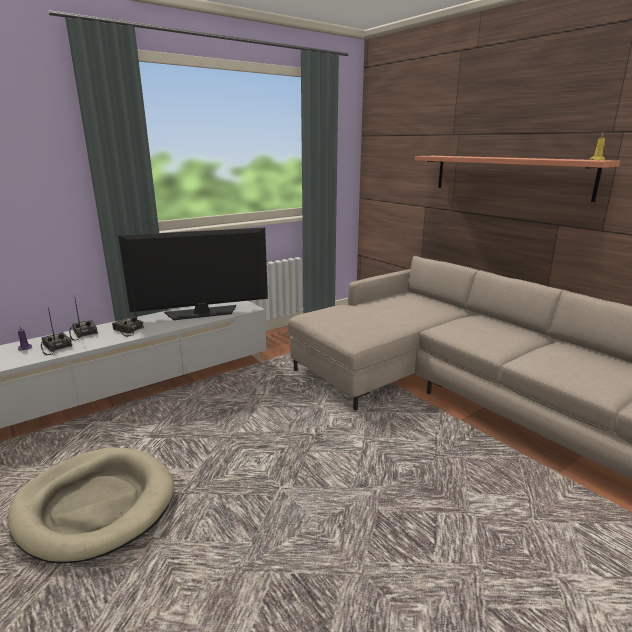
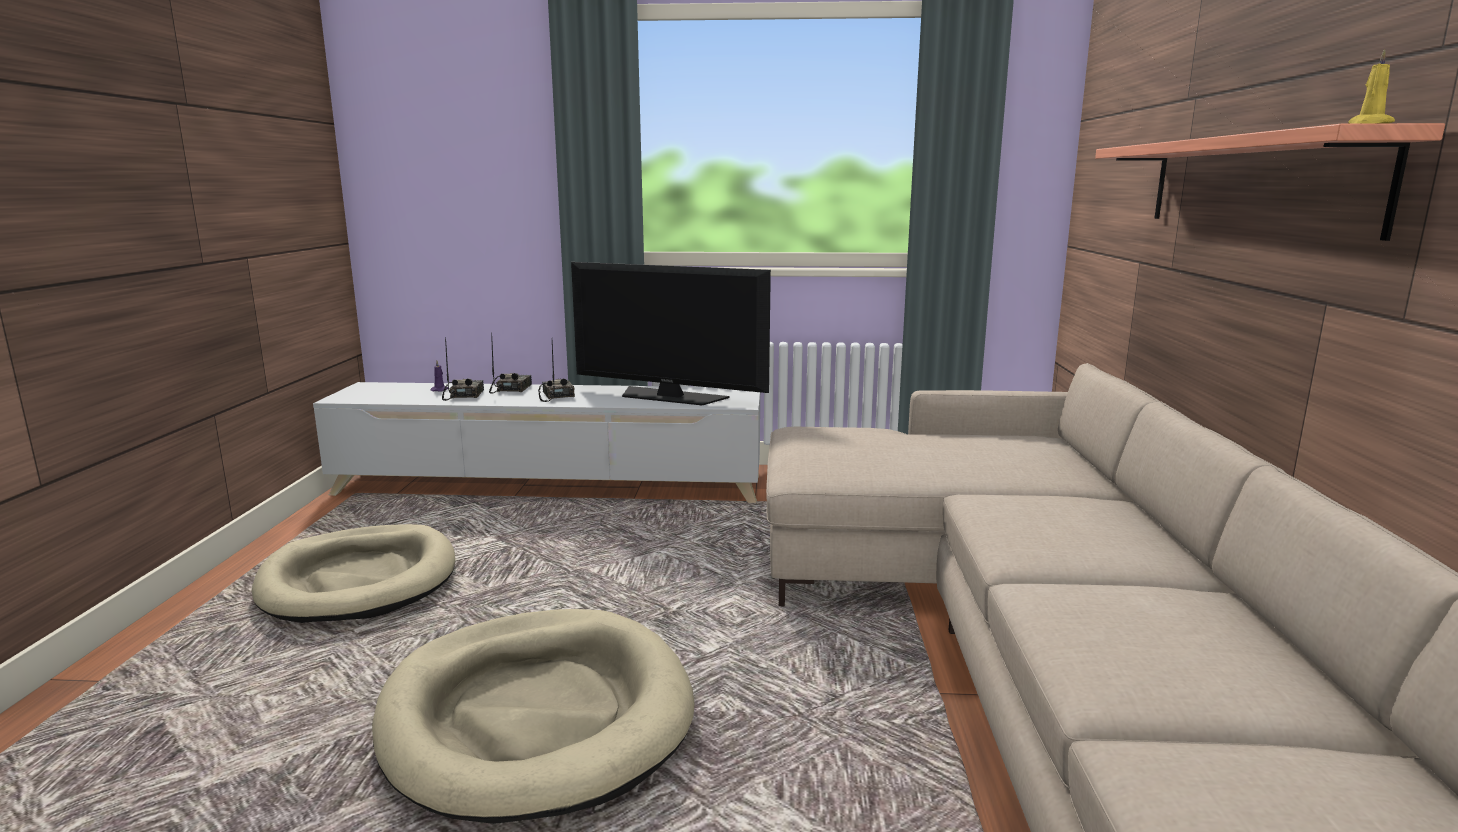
camera: 40 degrees right, 5 degrees down
(339, 520) = (537, 716): none -> beige dog bed

